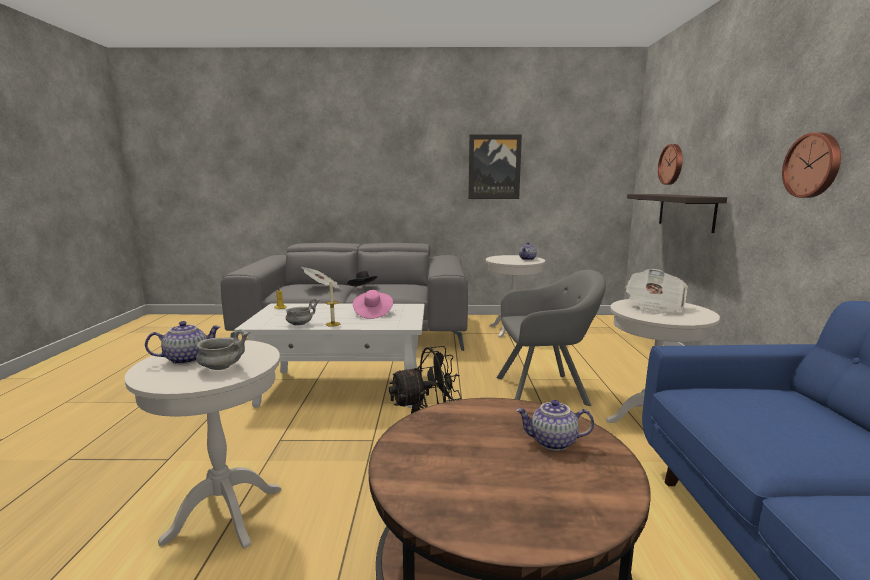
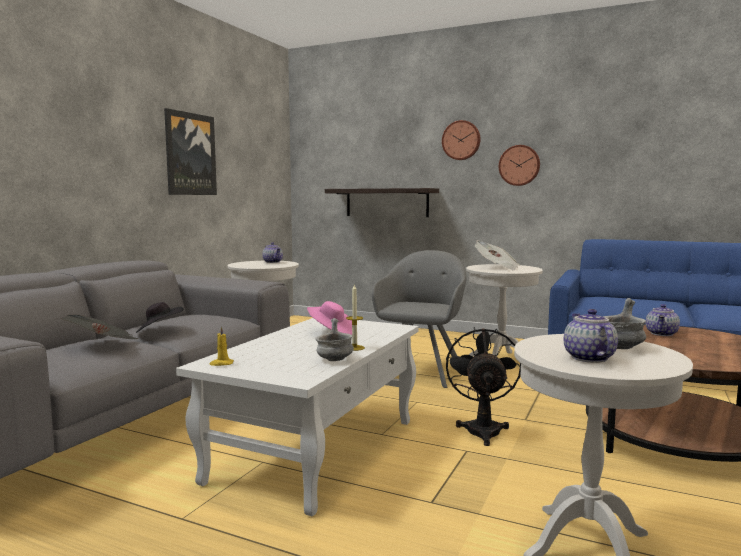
camera: 65 degrees left, 5 degrees down
(672, 164) = (356, 162): wall clock -> wall clock (461, 140)

